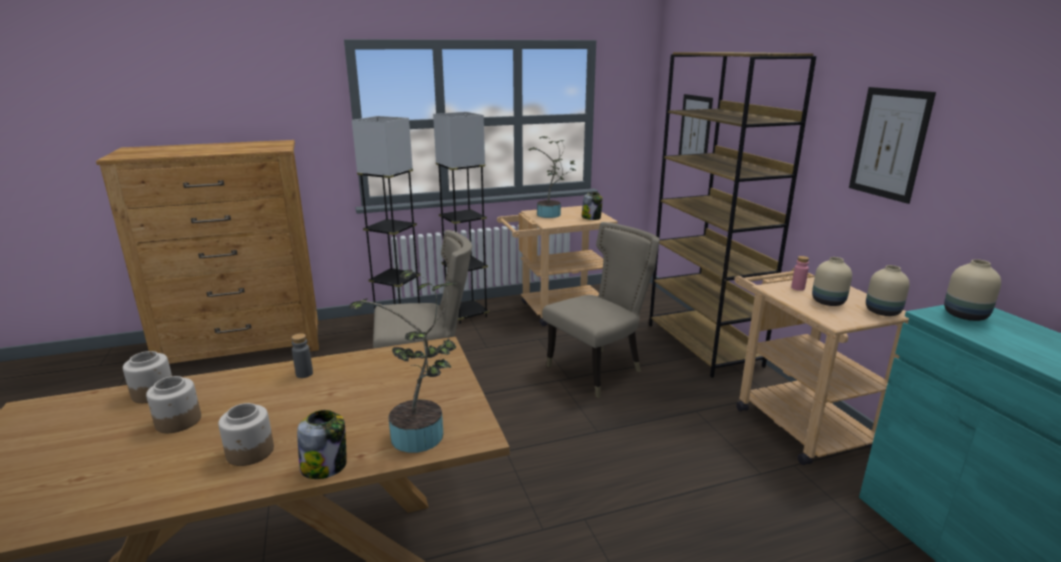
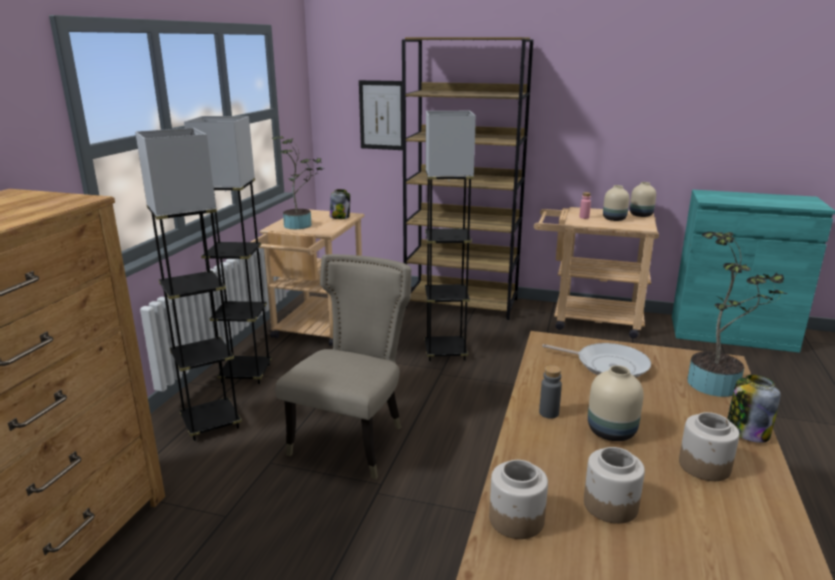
camera: 55 degrees left, 0 degrees up
(413, 380) = (608, 365): none -> frying pan
(599, 369) = (445, 352): beige chair -> grey floor lamp
(889, 144) = (609, 100): picture -> none
(966, 316) = (714, 196): beige vase -> beige vase (612, 431)

